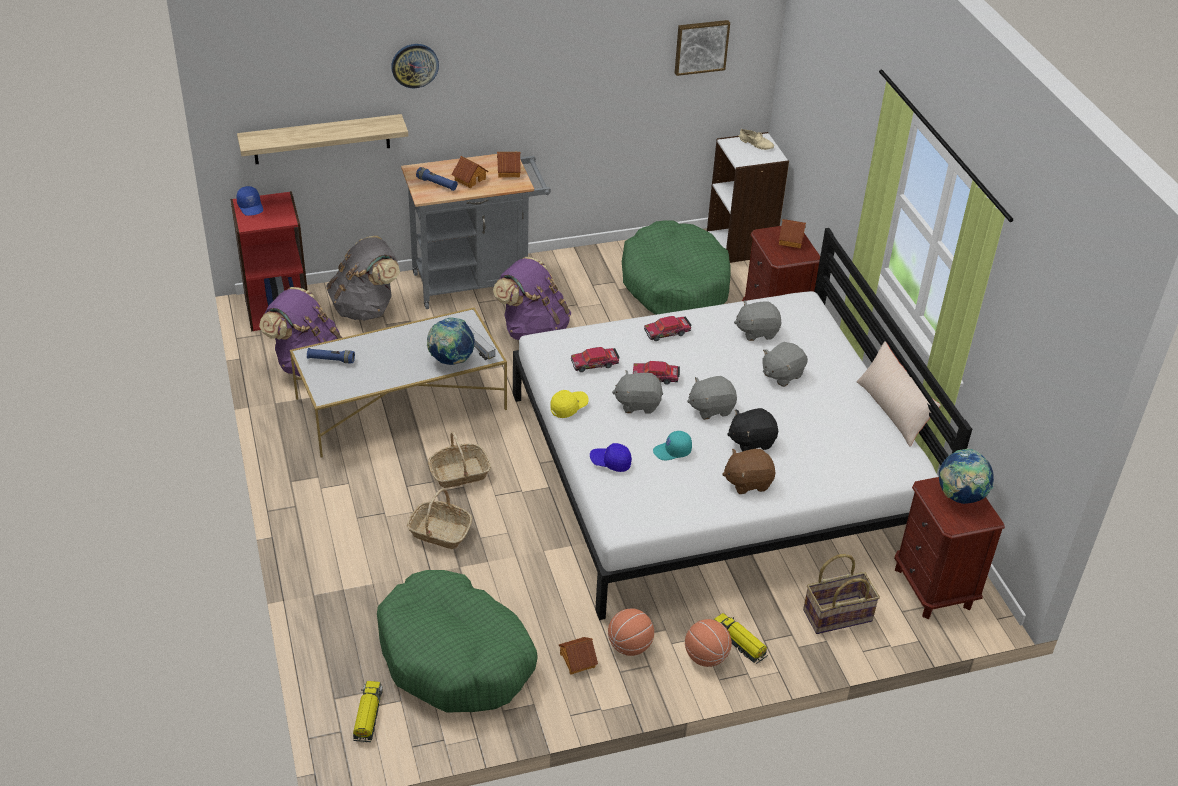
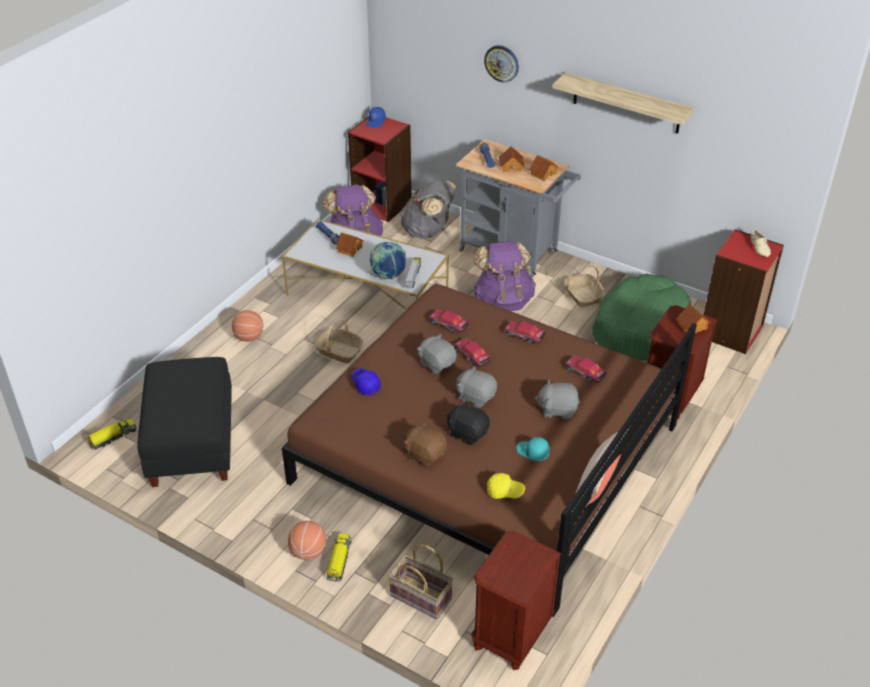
camera: 50 degrees right, 0 degrees up
(321, 139) = (435, 95): shelf -> shelf (626, 103)
(439, 532) = (282, 374): basket -> basket (582, 295)
(455, 657) = (191, 442): green dog bed -> black ottoman
(568, 407) = (393, 338): yellow cap -> yellow cap (505, 491)
(577, 660) = (242, 494): toy house -> toy house (349, 249)
(629, 646) = (279, 510): basketball -> basketball (249, 337)
(672, 451) = (410, 404): turquoise cap -> turquoise cap (532, 452)
(701, 46) = (733, 140): picture -> none
(716, 468) = (487, 454): white bed -> brown bed
(741, 244) = (731, 332): white bookcase -> red bookcase
(757, 331) = (585, 373): grey plush toy -> toy car
(959, 497) = (524, 563): globe -> none

